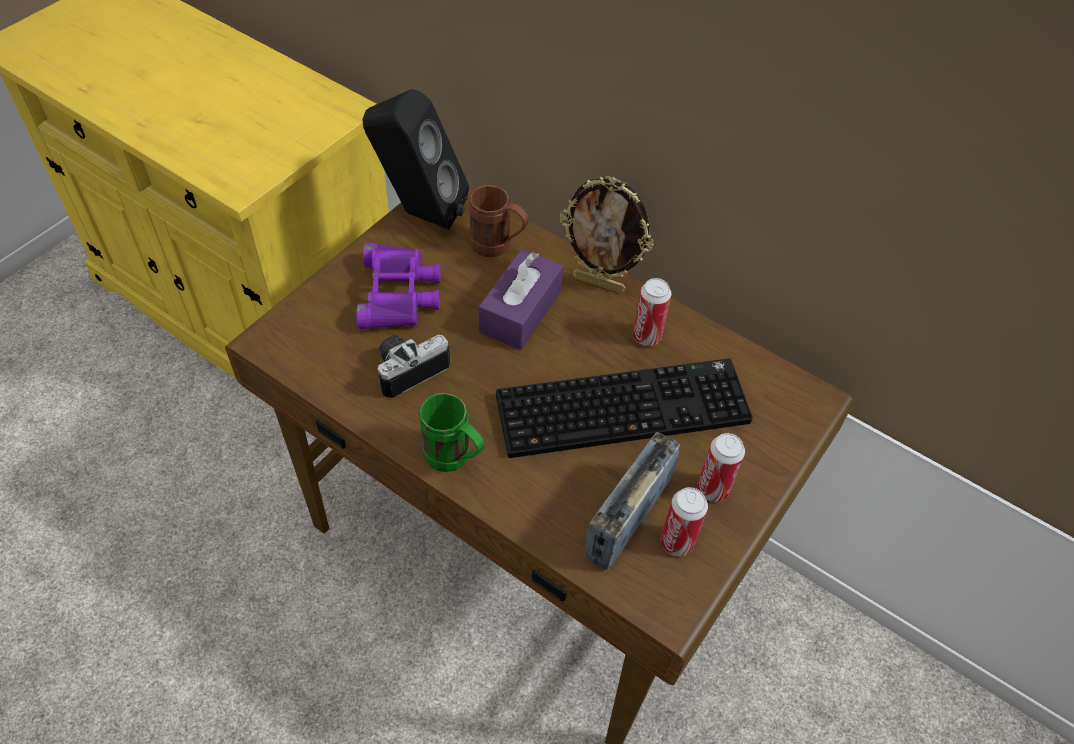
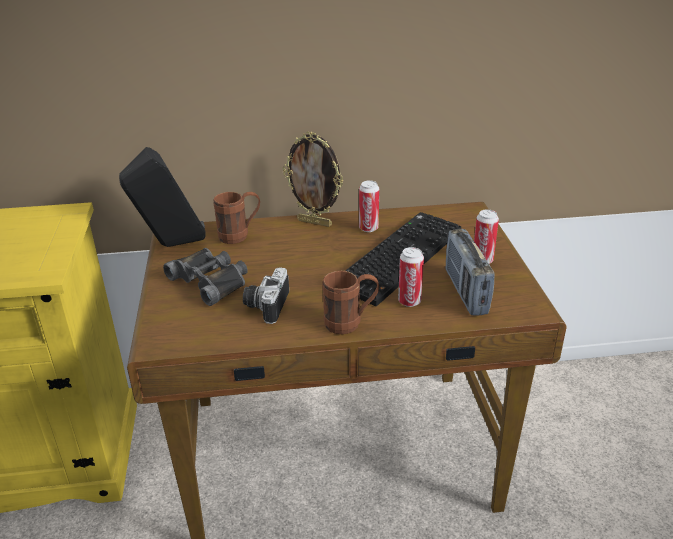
camera: 40 degrees left, 20 degrees down
(399, 293) = (211, 281): purple binoculars -> black binoculars
(455, 460) = (350, 324): green mug -> brown mug
(520, 311) = (291, 252): purple tissue box -> none
(599, 283) = (315, 222): picture frame -> picture frame turned 45 degrees clockwise
(676, 542) = (498, 286): can -> can (409, 301)

